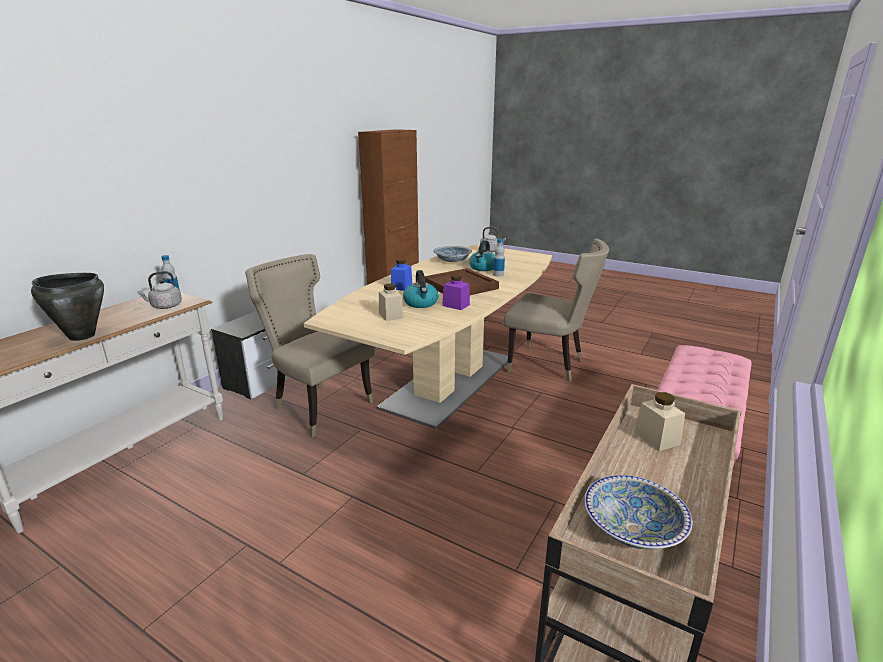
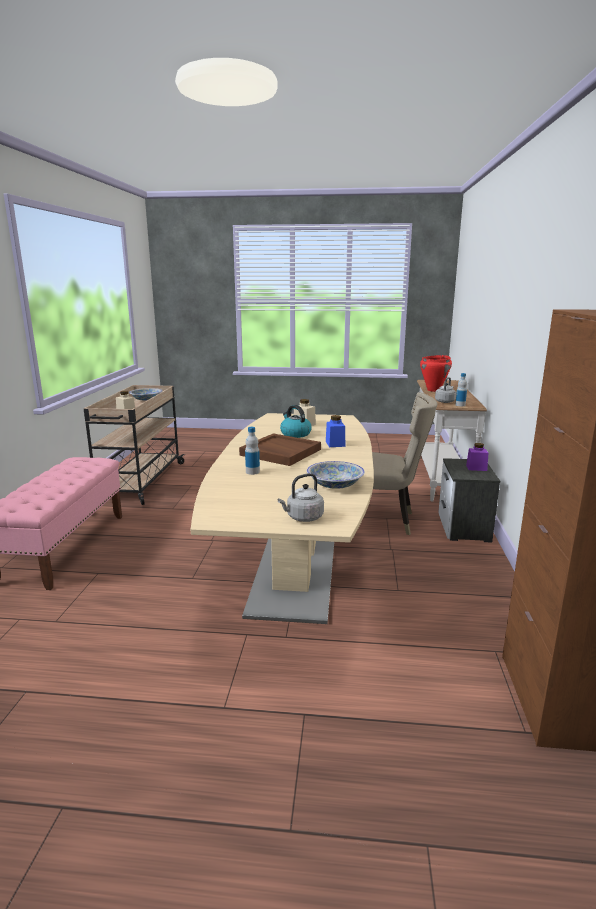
camera: 155 degrees right, 5 degrees down
(81, 336) = (434, 390): black cooking pot -> red cooking pot
(456, 305) = (264, 436): purple jar -> purple jar (476, 468)
(483, 268) = (280, 479): kettle -> none
(549, 365) = (187, 621): beige chair -> none

